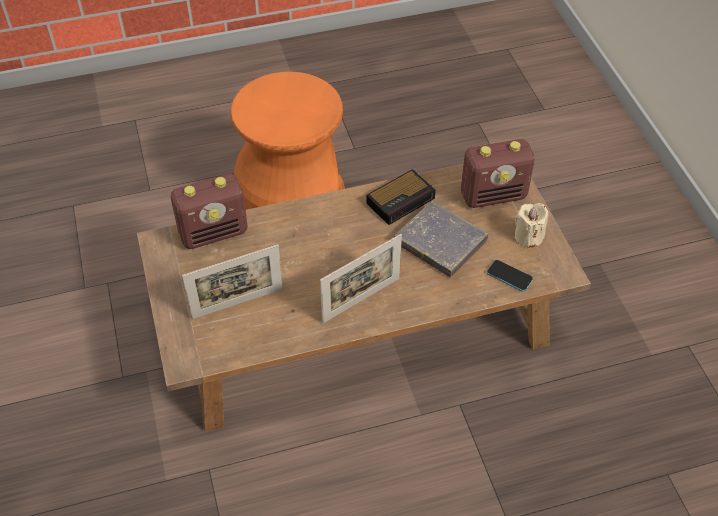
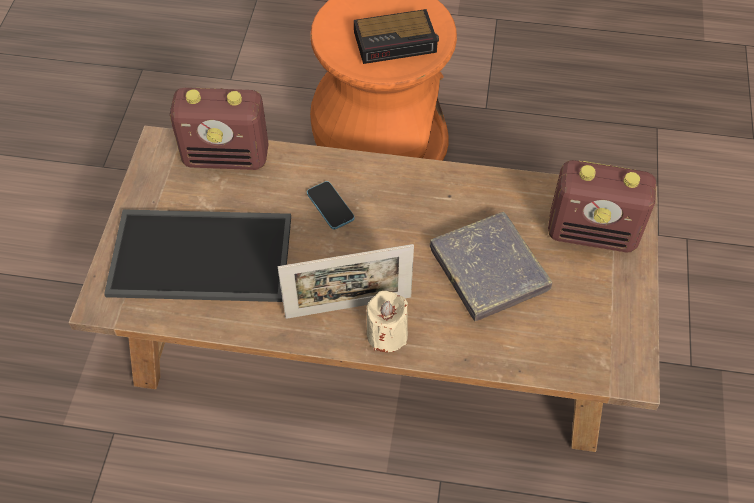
camera: 25 degrees right, 5 degrees up
(237, 303) = (203, 253): picture frame -> tray
(401, 200) = (471, 196): alarm clock -> alarm clock (396, 42)
(509, 276) = (553, 350): phone -> phone (330, 206)
(528, 236) = (609, 306): beige candle -> beige candle (387, 334)

